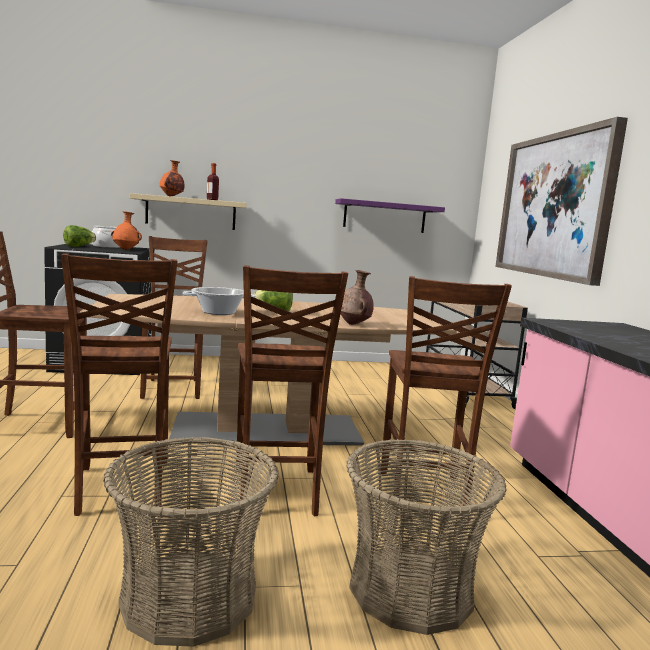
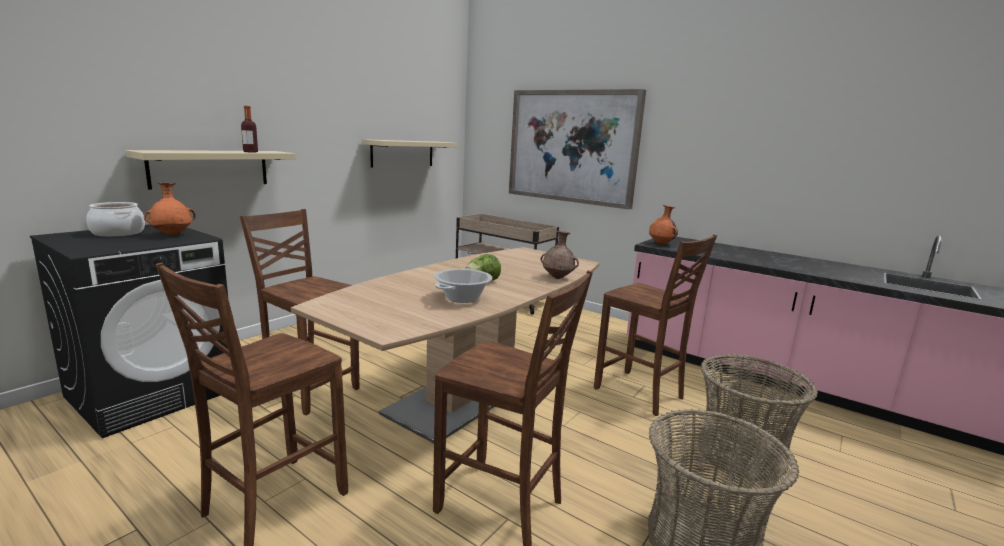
camera: 45 degrees left, 5 degrees up
(78, 246) = (97, 244): lettuce -> none
(171, 196) = (194, 151): orange vase -> orange vase (661, 244)
(275, 493) = (584, 439): brown chair -> none
(384, 216) = (402, 153): purple shelf -> beige shelf

